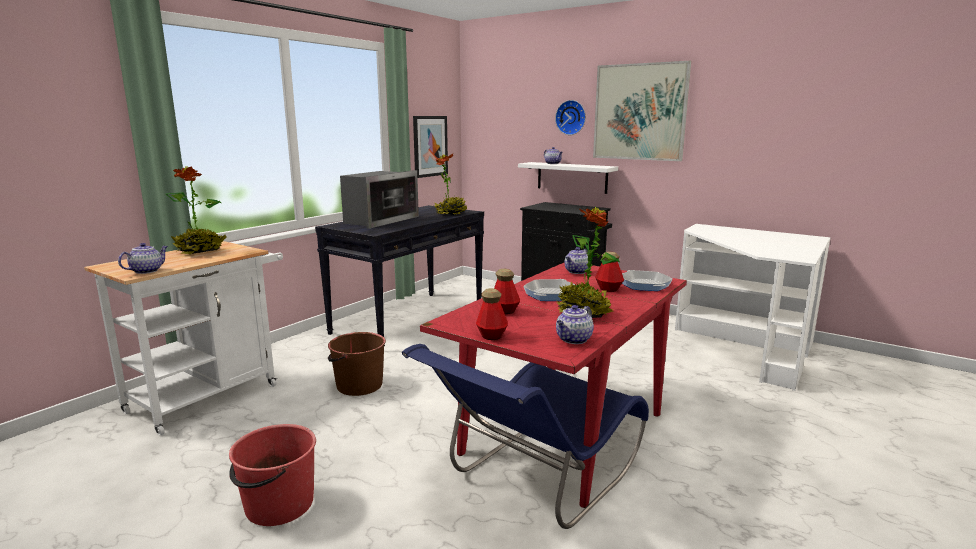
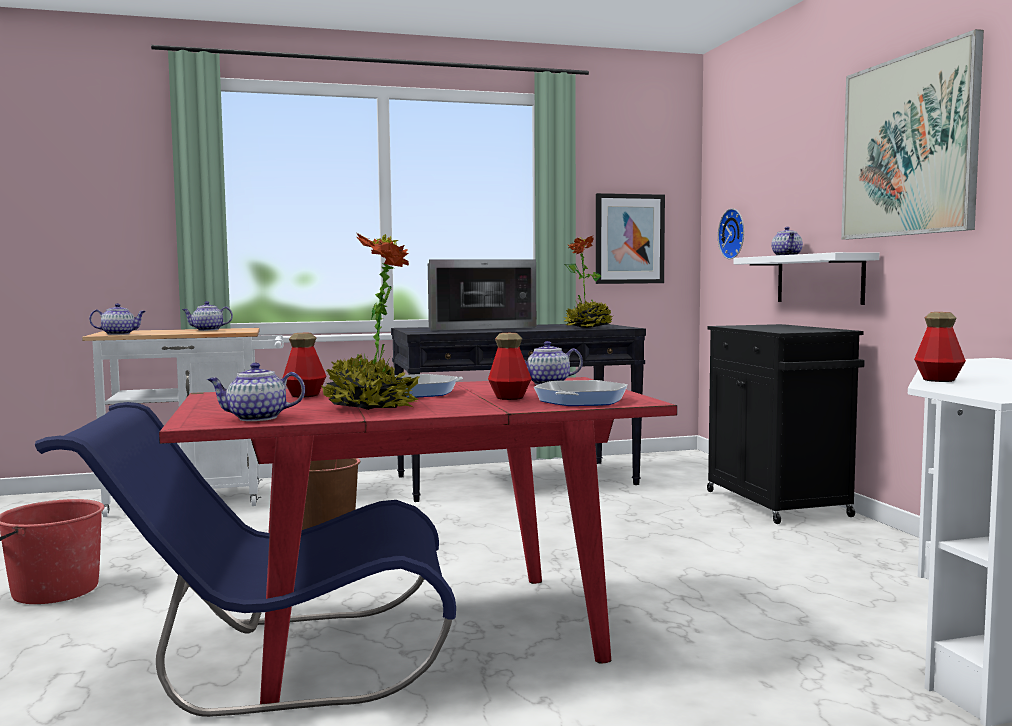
camera: 40 degrees right, 10 degrees down
(200, 252) = (207, 330): potted plant -> teapot
(491, 336) = (203, 405): bottle -> bottle (938, 380)
(571, 117) = (818, 174): wall clock -> wall clock (734, 233)

